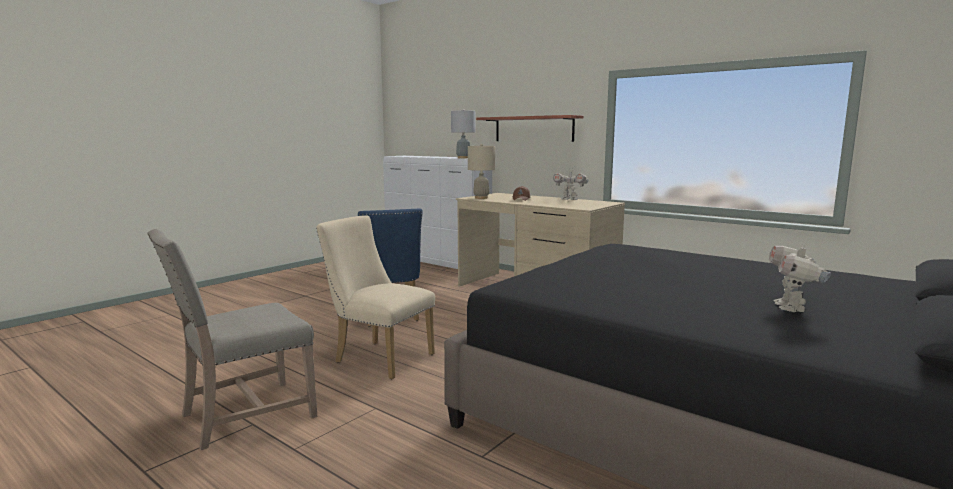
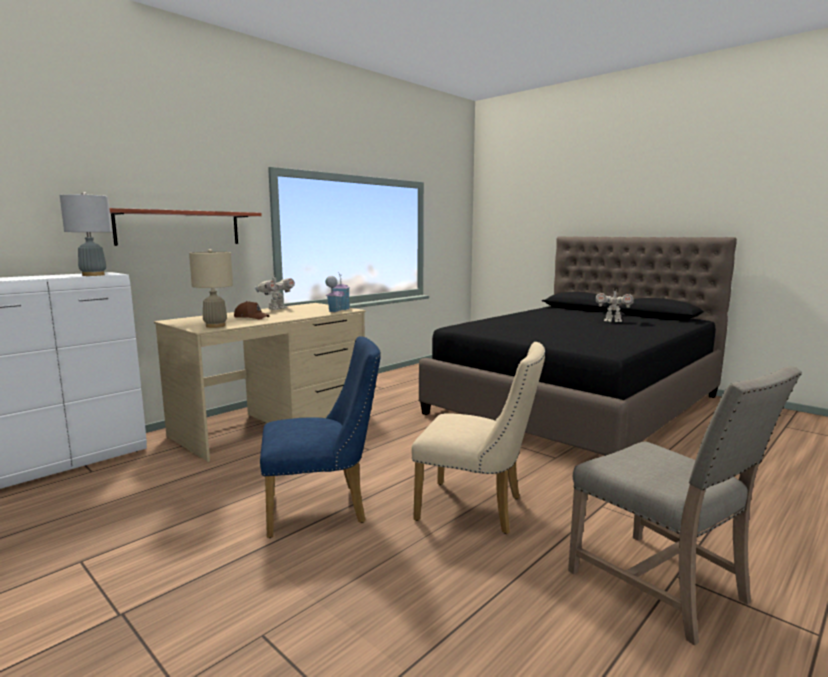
camera: 85 degrees left, 0 degrees up
(378, 357) = (478, 510): beige chair -> beige chair turned 105 degrees counterclockwise
(581, 206) = (337, 309): none -> toy house

